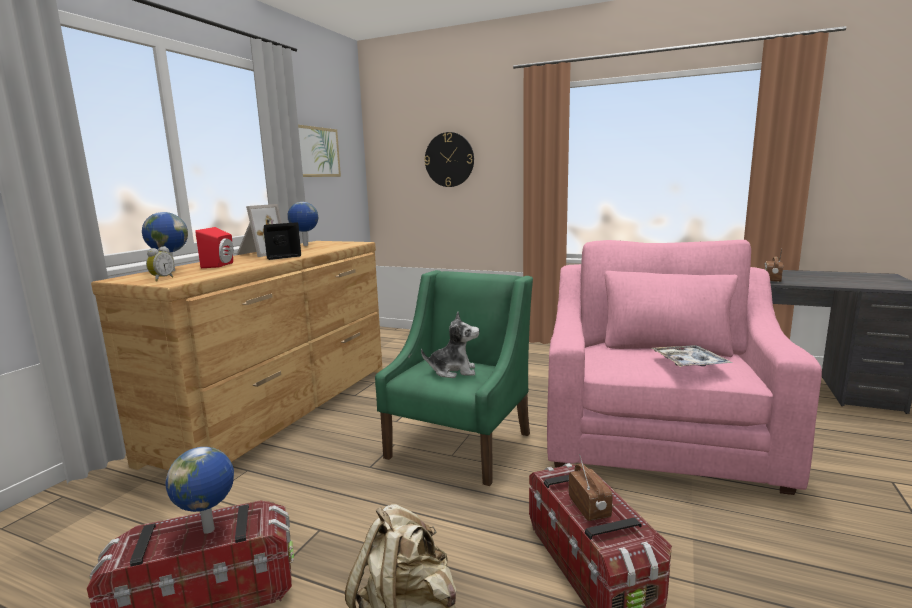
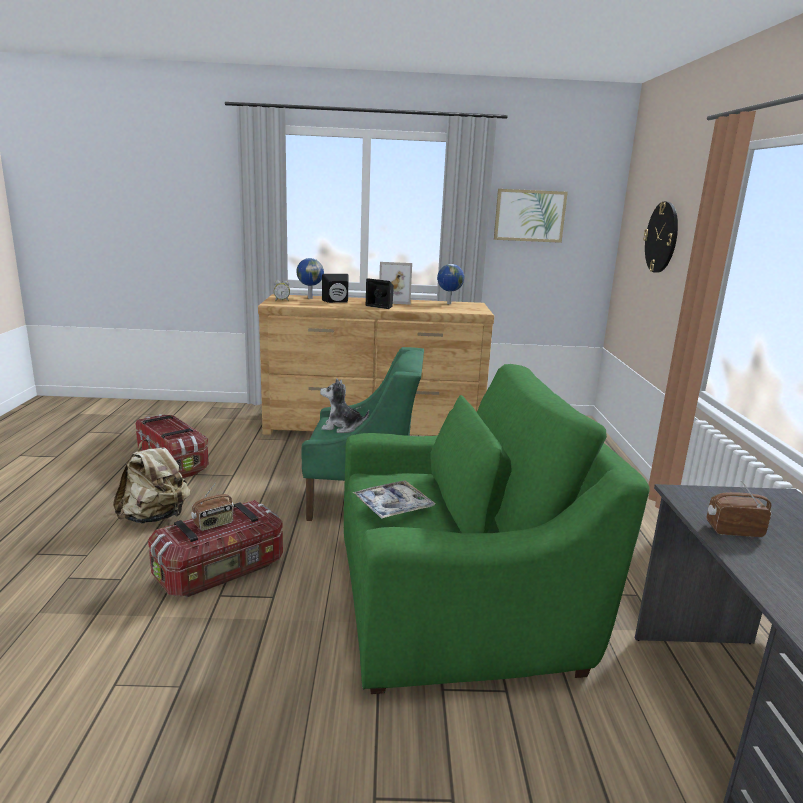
camera: 65 degrees right, 5 degrees up
(210, 530) = (173, 430): globe -> none
(221, 265) = (336, 302): red speaker -> black speaker
(453, 371) = (342, 427): plush toy -> plush toy turned 120 degrees clockwise
(657, 434) = (459, 601): pink armchair -> green armchair

